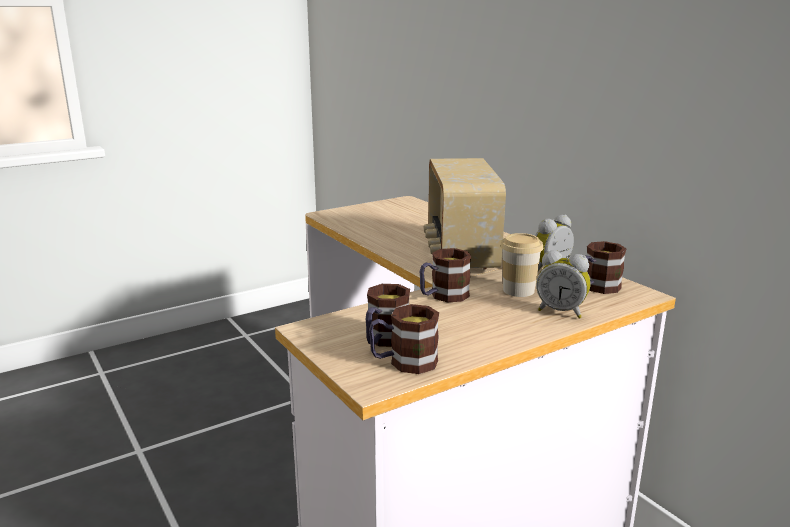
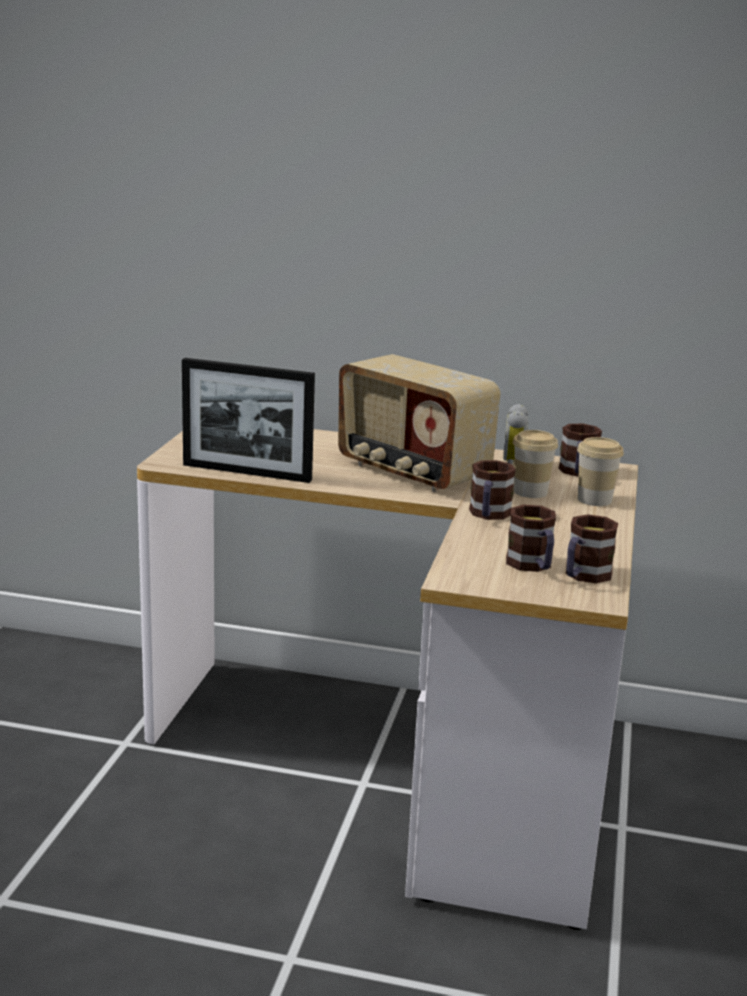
camera: 45 degrees left, 0 degrees up
(354, 229) = (246, 472): none -> picture frame
(561, 311) = (594, 500): alarm clock -> cup

